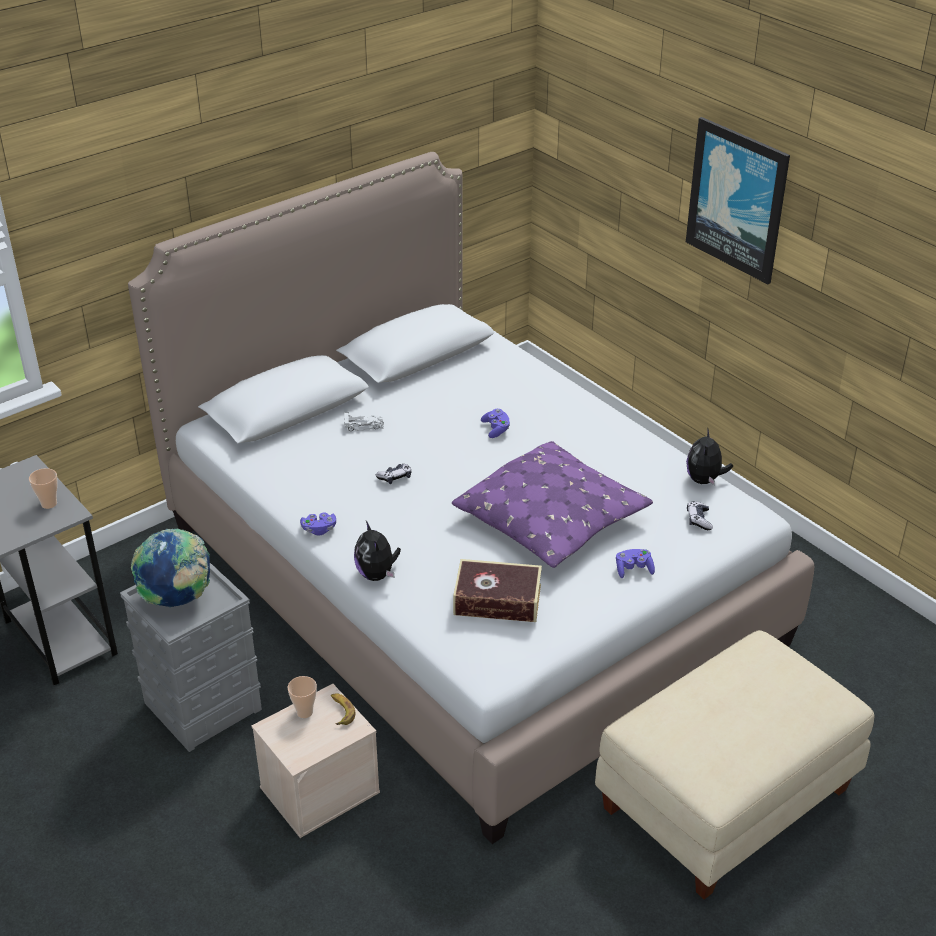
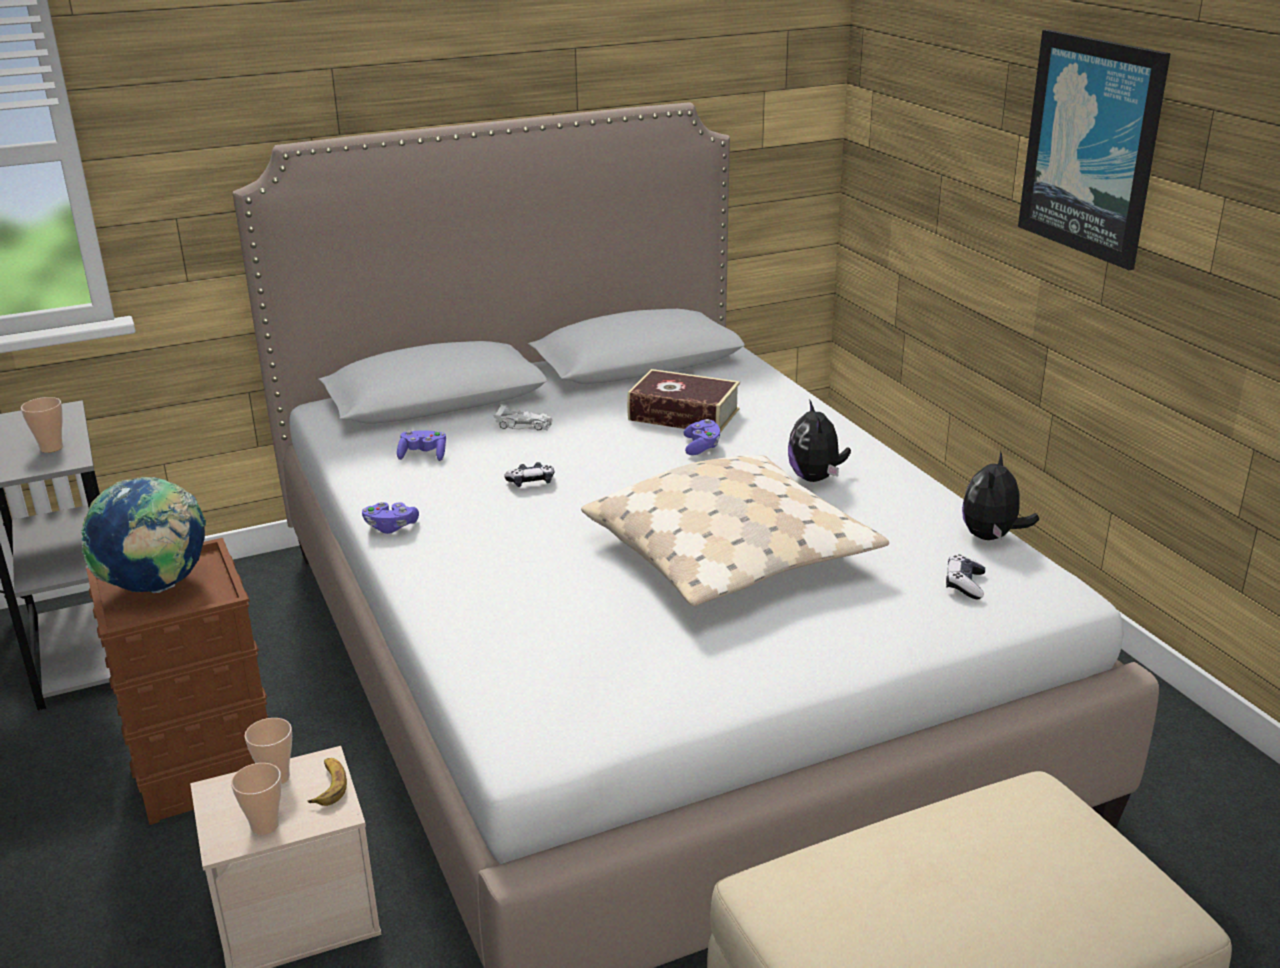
camera: 15 degrees right, 10 degrees down
(203, 705) = (206, 766): grey storage box -> brown storage box
(316, 744) = (265, 825): none -> cup
(377, 574) = (437, 589): plush toy -> plush toy (816, 478)
(497, 600) = (594, 644): book -> book (684, 414)
(552, 520) = (732, 557): purple pillow -> beige pillow
(633, 569) = (833, 635): purple game controller -> purple game controller (423, 455)

